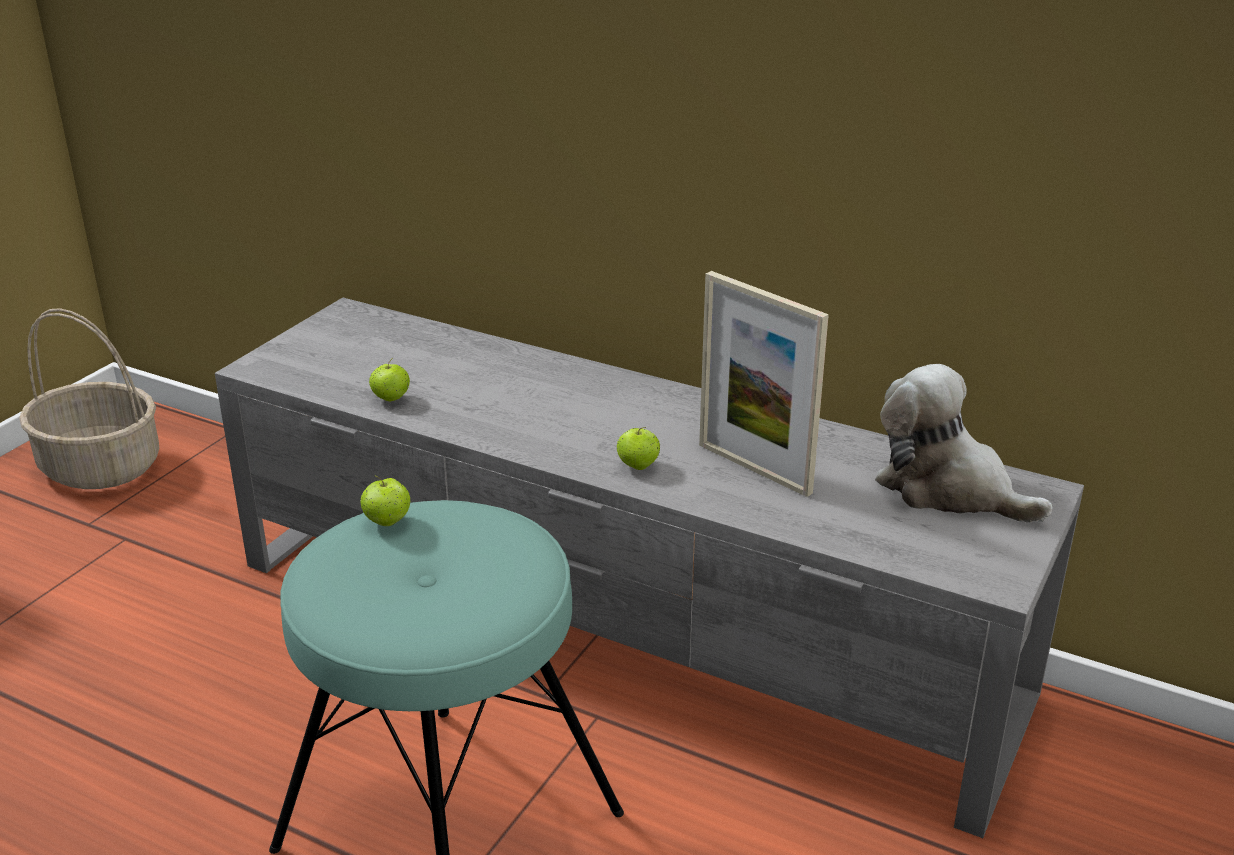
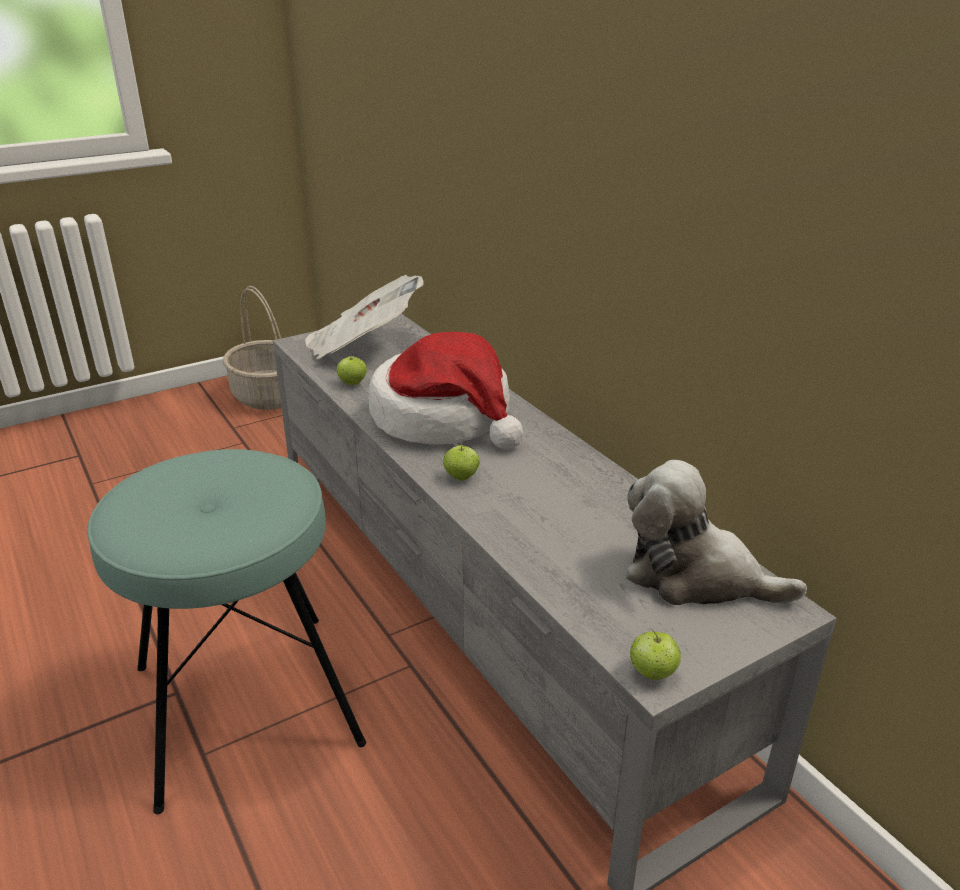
camera: 30 degrees right, 0 degrees up
(348, 352) = (362, 346): none -> newspaper
(387, 522) = (223, 459): apple -> apple (652, 673)
(548, 409) = (444, 418): none -> hat
(754, 468) = (546, 506): picture frame -> none
(948, 489) = (695, 576): plush toy -> plush toy turned 45 degrees counterclockwise

